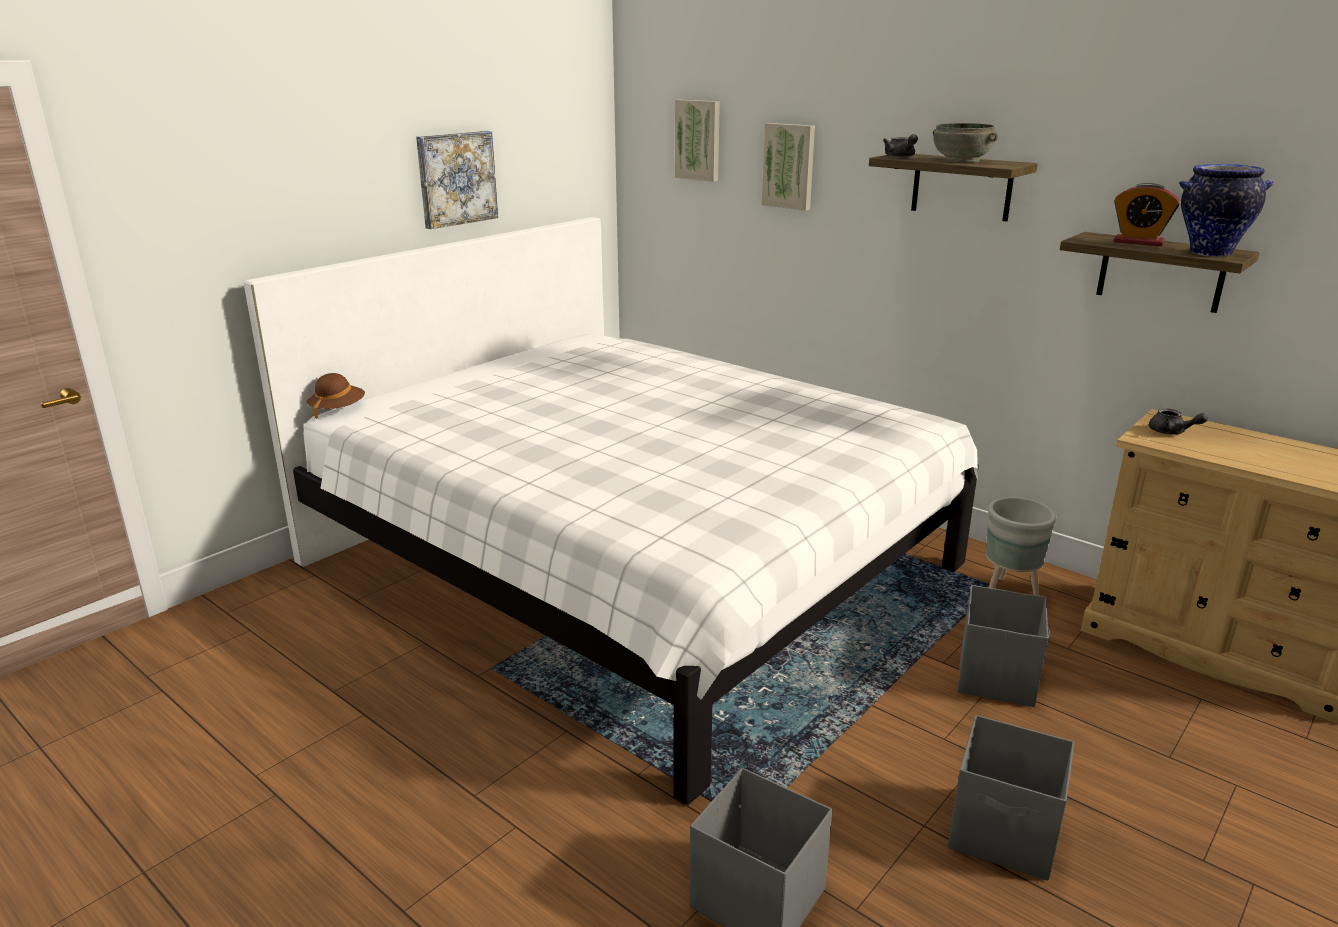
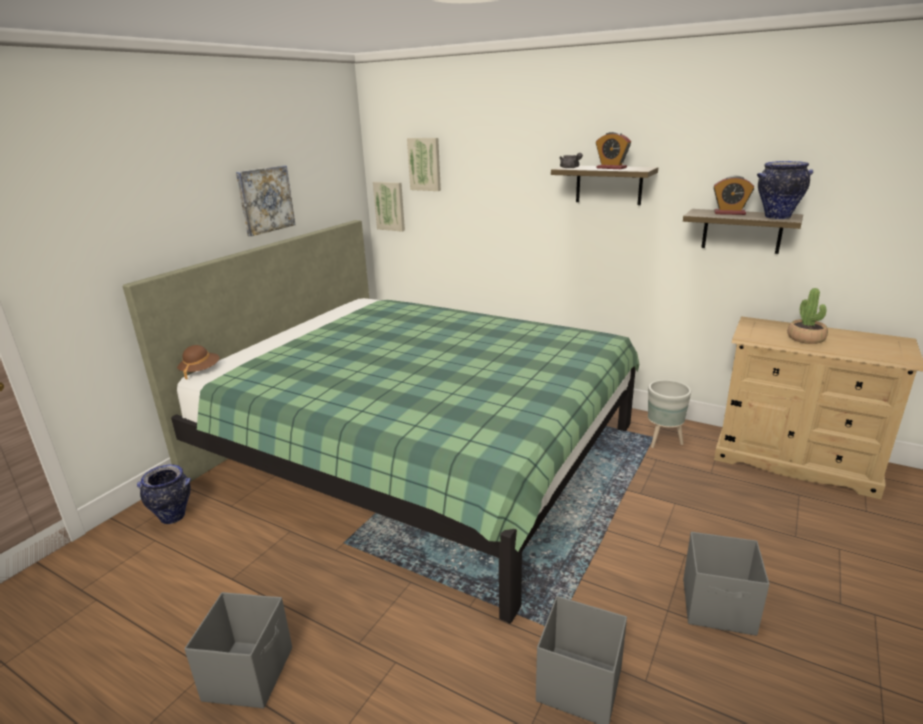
camera: 10 degrees left, 0 degrees up
(280, 604) = (173, 517): none -> vase
(630, 565) = (418, 453): white bed -> green bed
(789, 166) = (490, 178): picture -> picture (390, 206)
(962, 160) = (611, 168): grey bowl -> alarm clock
(997, 677) = (676, 498): grey storage box -> grey storage box (250, 673)
(1171, 432) = (761, 330): grey teapot -> none
(1240, 451) = (806, 338): none -> potted plant

